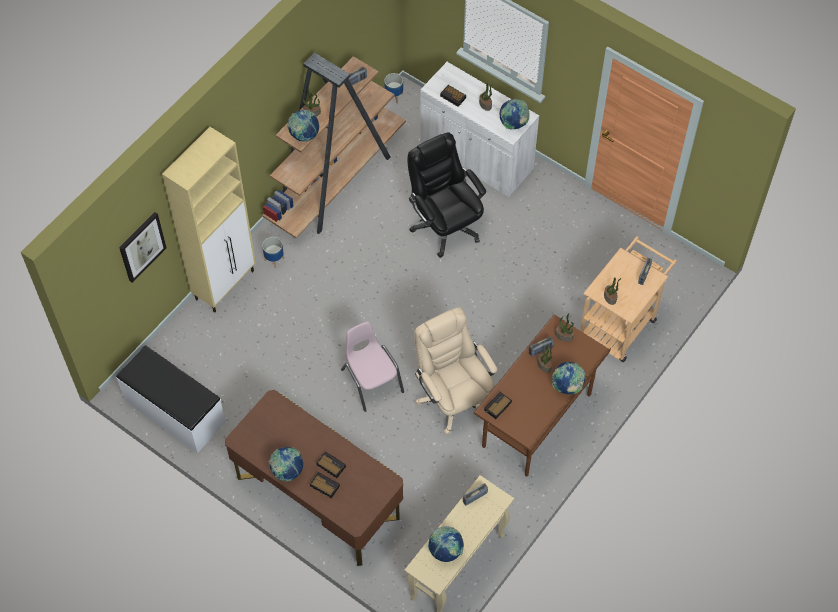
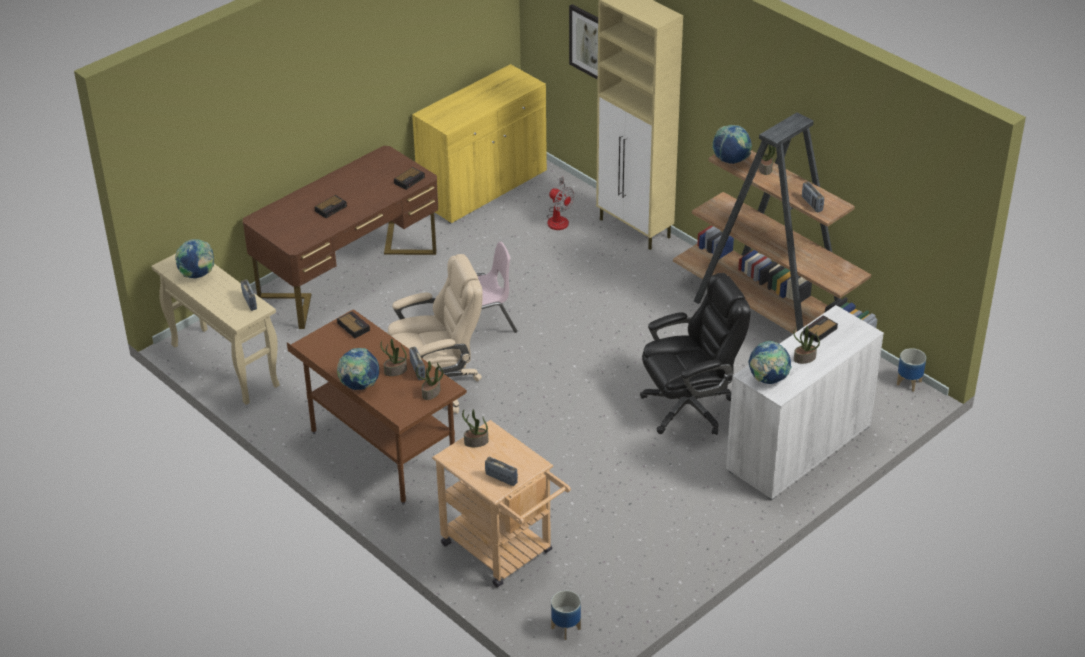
camera: 100 degrees right, 20 degrees down
(174, 411) = (483, 187): white bench -> yellow cabinet
(216, 343) = (559, 218): none -> fan
(274, 259) = (662, 265): planter -> planter (565, 628)
(287, 471) = (336, 181): globe -> none
(324, 485) = (309, 203): alarm clock -> alarm clock (410, 180)

